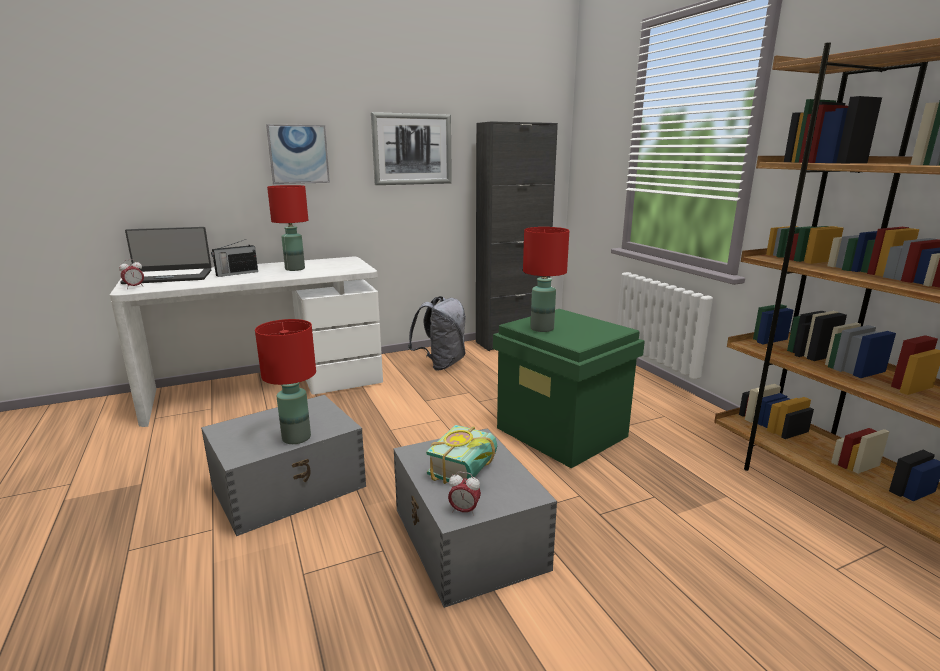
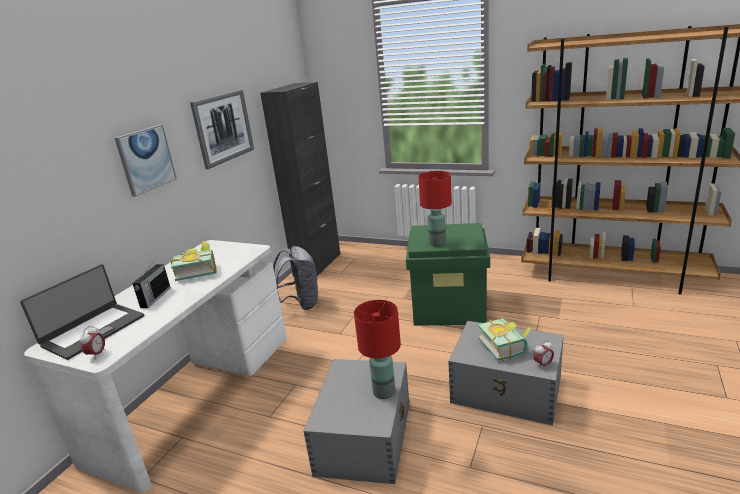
camera: 40 degrees left, 5 degrees up
(295, 269) = (197, 271): red table lamp -> book

